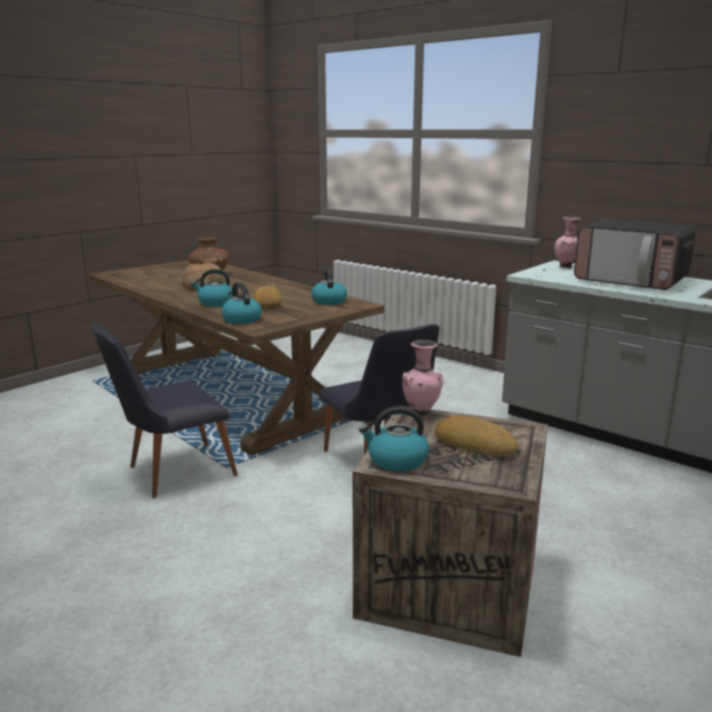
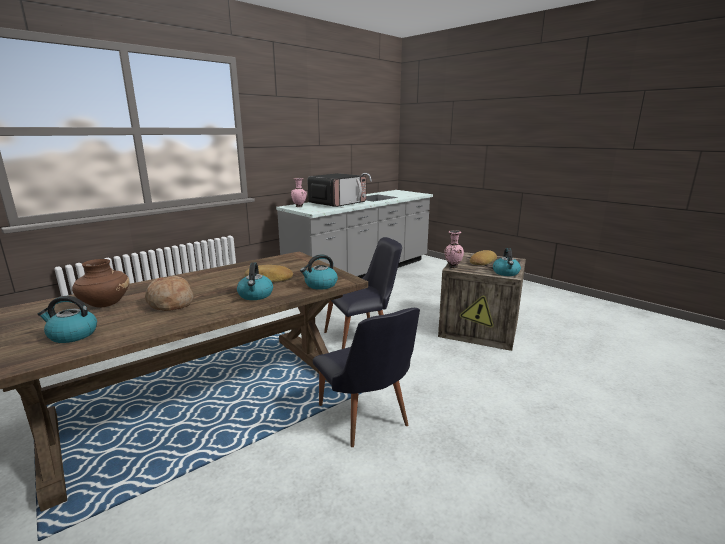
camera: 85 degrees left, 0 degrees up
(328, 301) = (279, 262): kettle -> kettle (72, 335)

